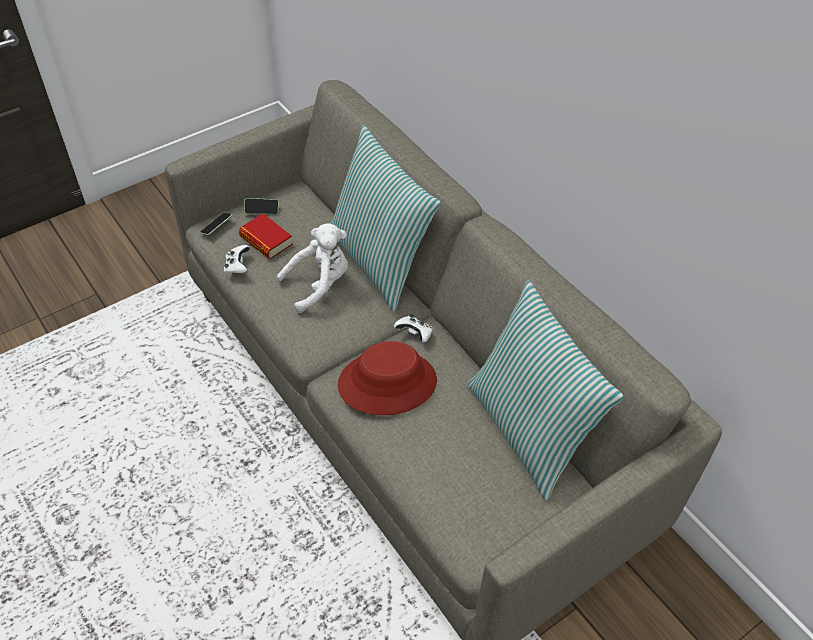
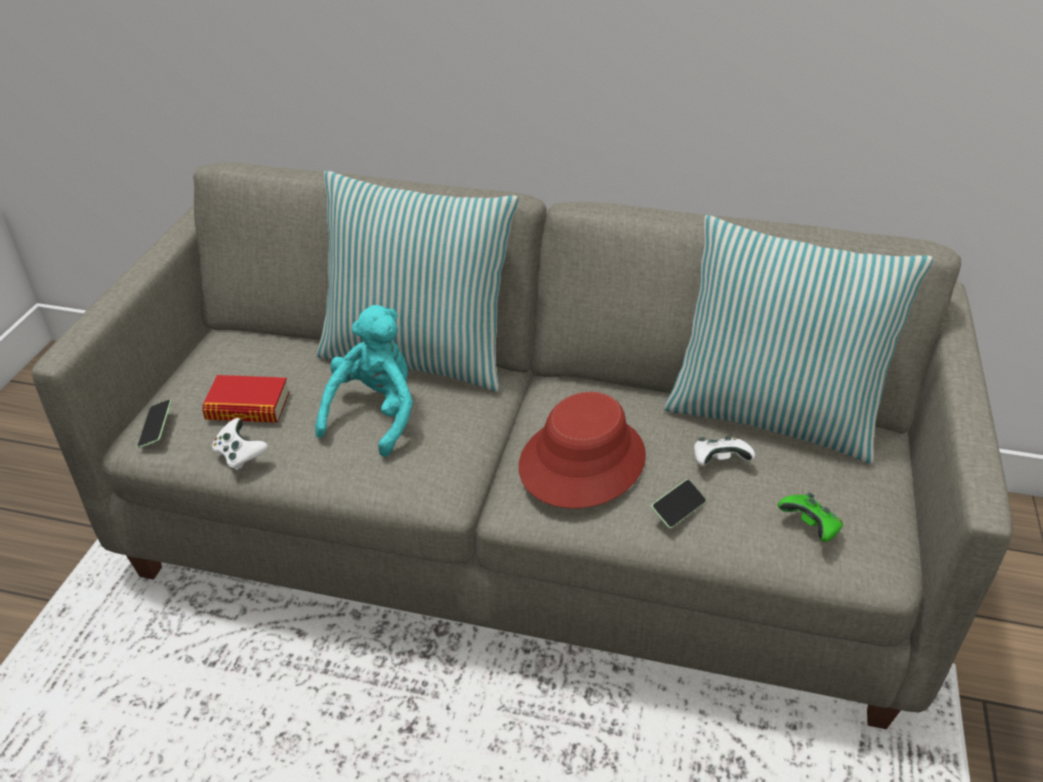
camera: 40 degrees left, 10 degrees down
(261, 210) = (201, 379): phone -> phone (678, 509)
(319, 284) = (374, 414): white plush toy -> turquoise plush toy
(415, 334) = (547, 399): white game controller -> white game controller (719, 461)
(460, 506) = (810, 527): none -> green game controller

